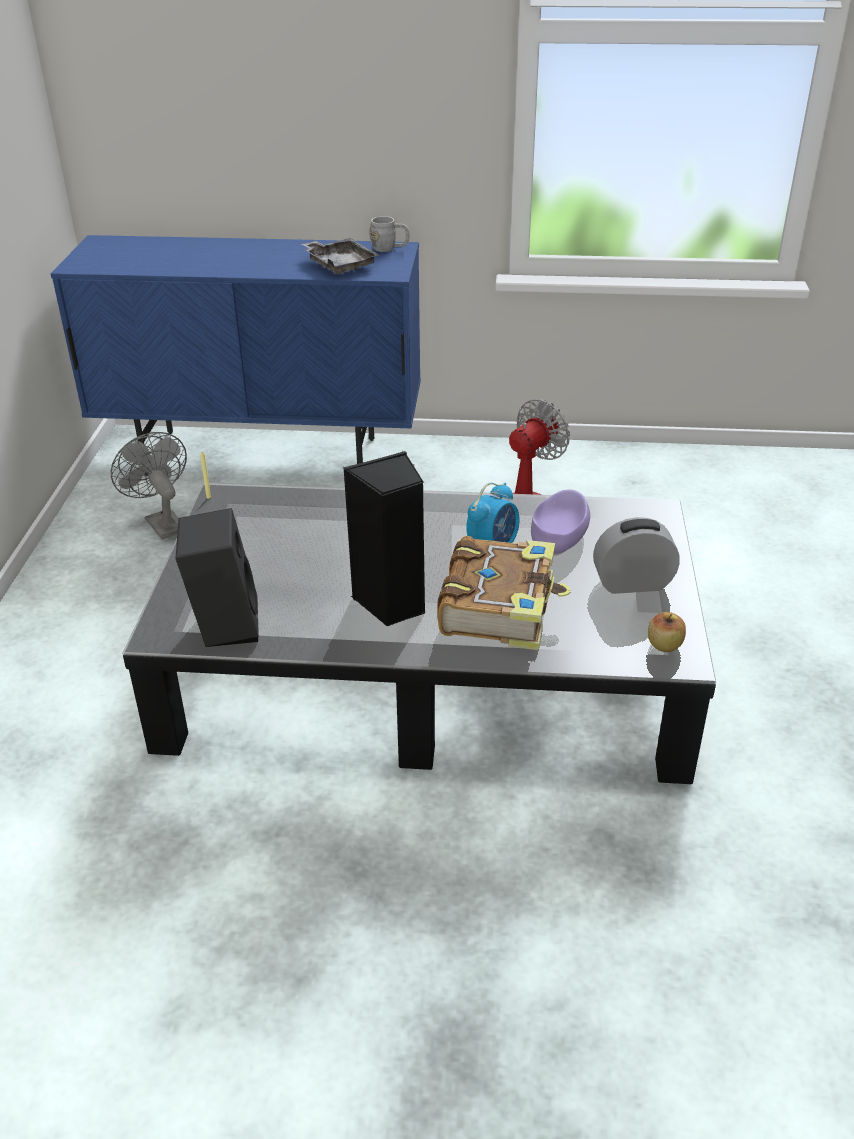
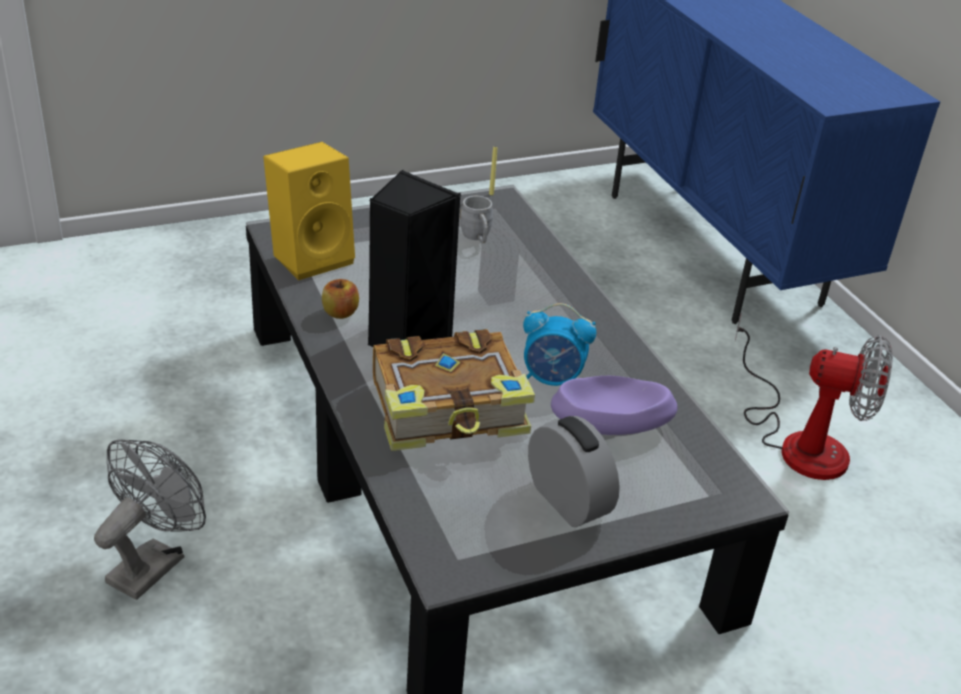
camera: 60 degrees right, 0 degrees up
(161, 522) = (552, 230): grey fan -> grey fan (153, 562)
(223, 624) = (312, 256): black speaker -> yellow speaker
(340, 265) = (812, 73): grey tray -> none
(389, 249) = (893, 89): grey mug -> grey mug (477, 238)
(664, 645) = (466, 549): apple -> apple (340, 313)

